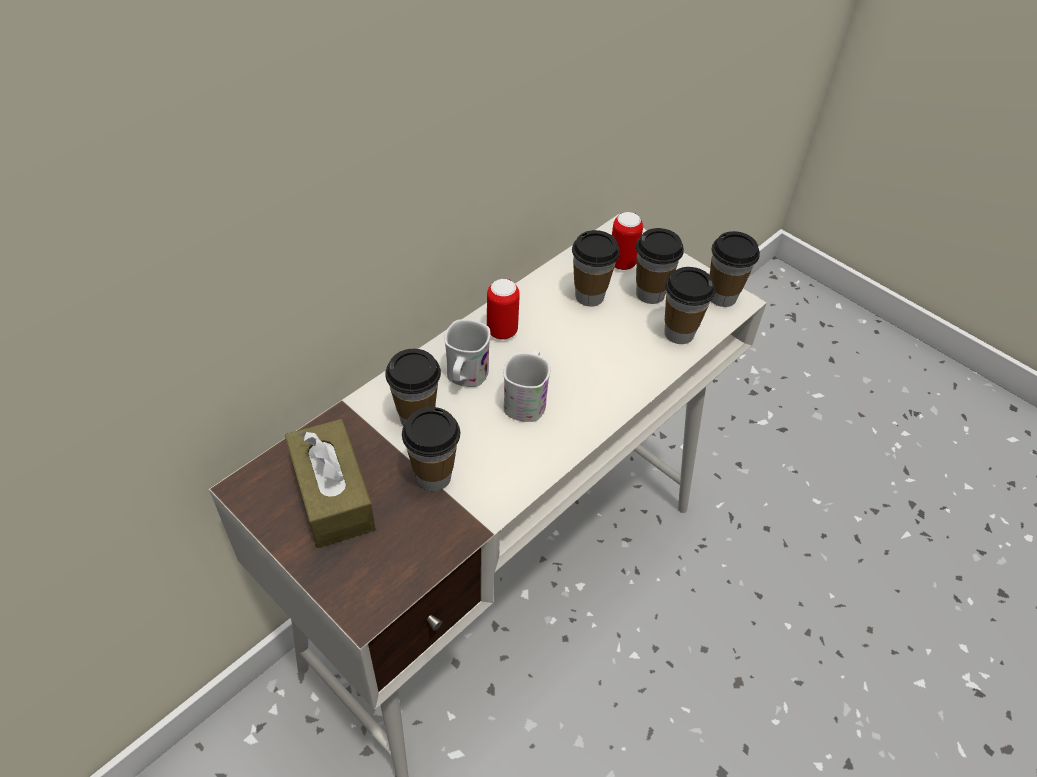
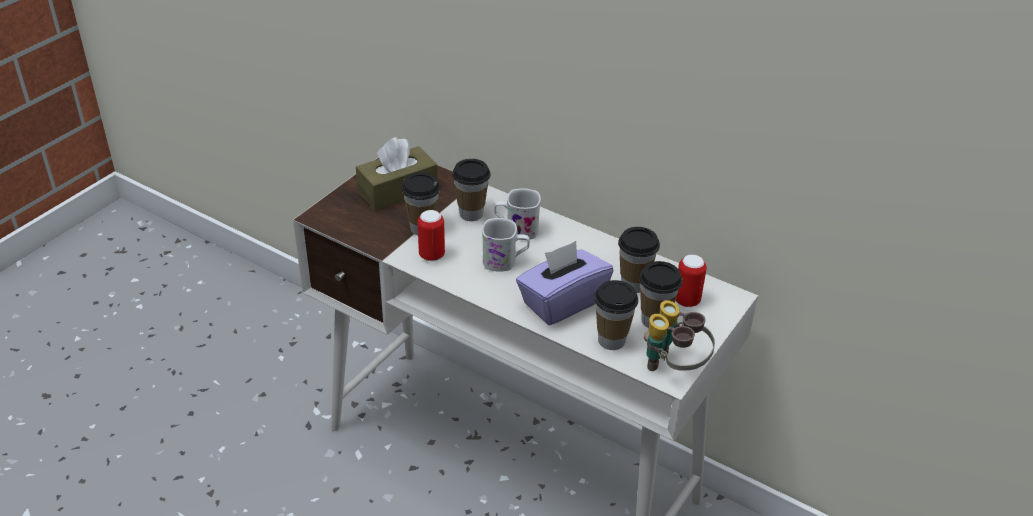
camera: 80 degrees right, 10 degrees down
(502, 331) = (571, 242): can -> can (431, 255)
(611, 361) = (562, 302): none -> purple tissue box
(722, 297) = (673, 367): cup -> binoculars

